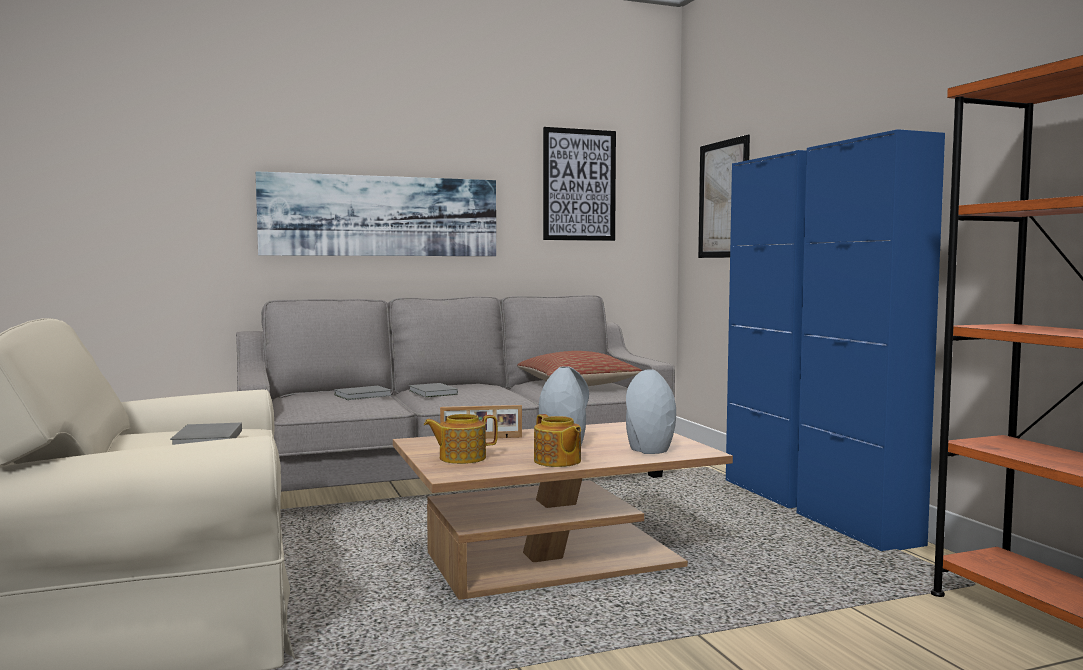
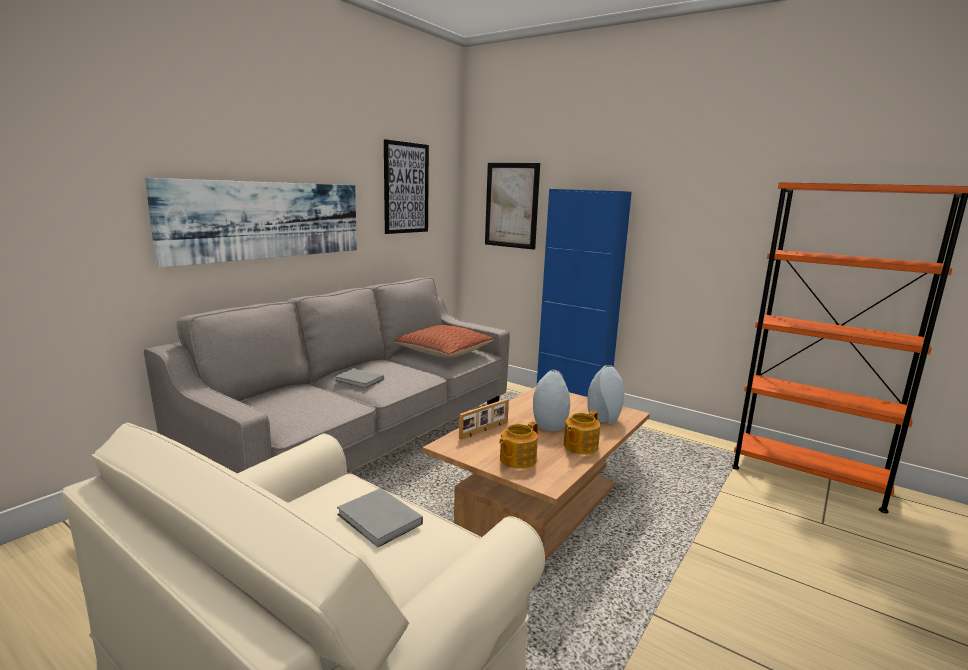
camera: 35 degrees left, 10 degrees up
(364, 395) = (309, 394): grey book -> none
(557, 461) = (579, 446): teapot -> teapot turned 105 degrees clockwise
(858, 529) = (645, 427): blue cabinet -> none

